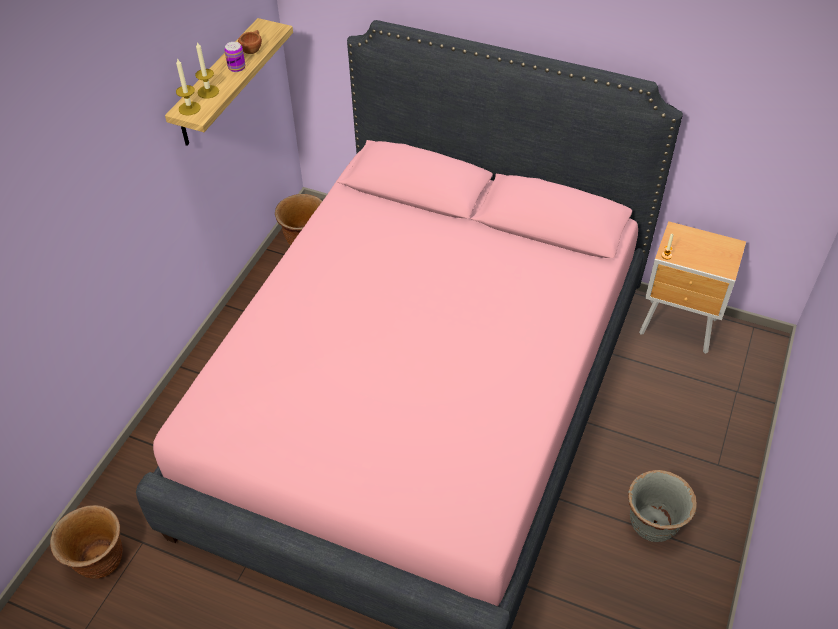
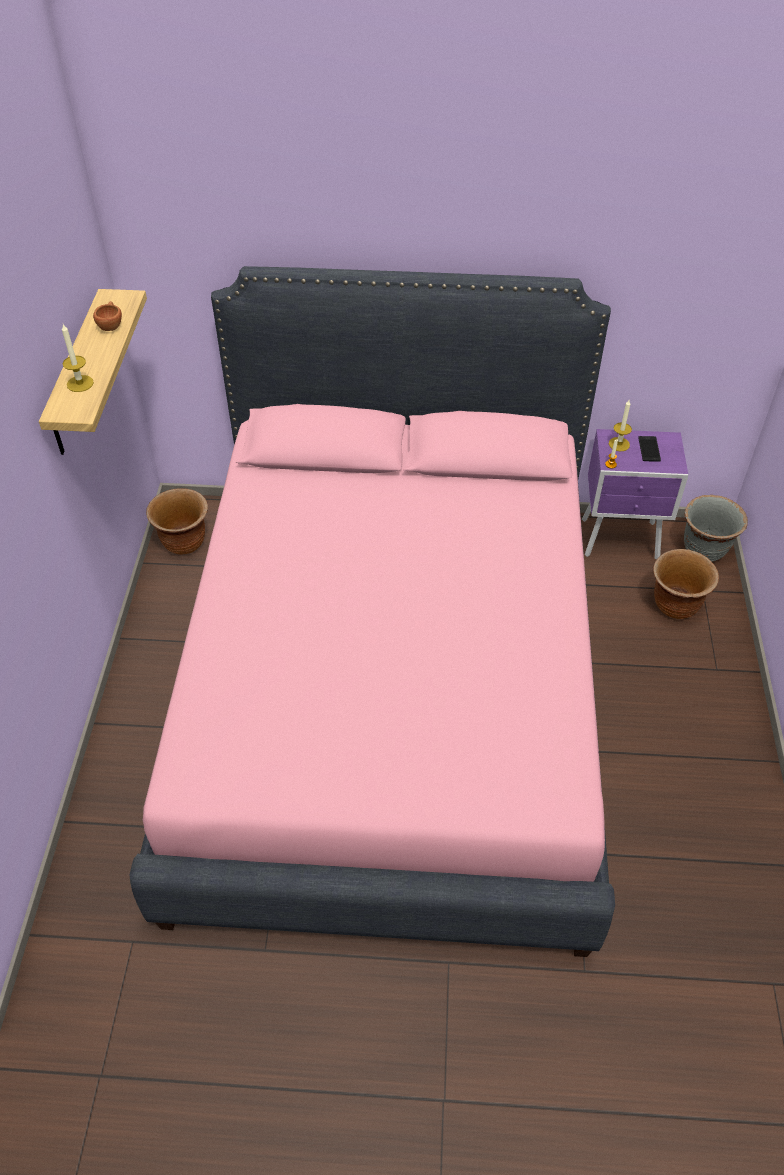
camera: 20 degrees left, 0 degrees up
(100, 560) = (88, 980): brown planter -> brown planter (675, 606)
(189, 108) = (66, 407): candle -> candle (619, 444)
(237, 67) = (101, 349): can -> none
(653, 525) = (680, 749): grey planter -> grey planter (704, 550)
(679, 328) = (622, 540): brown nightstand -> purple nightstand
(708, 250) = (649, 449): none -> phone

